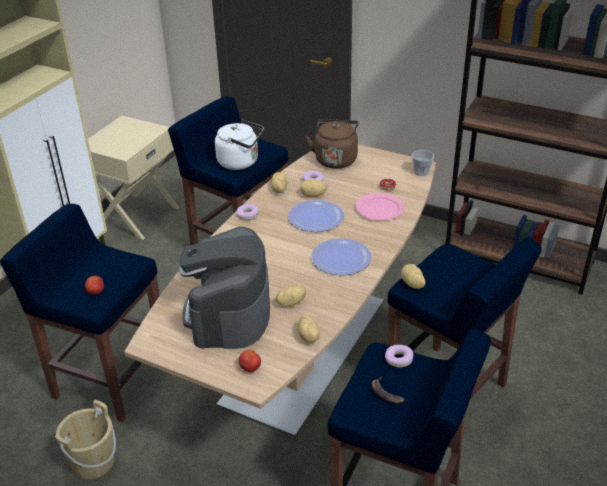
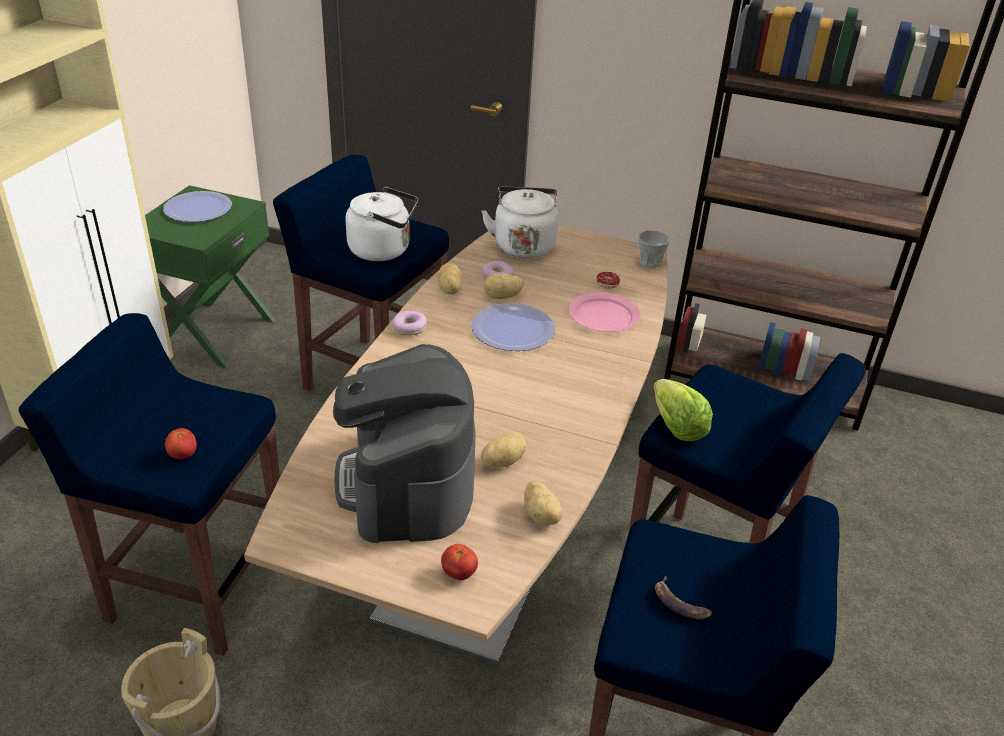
camera: 10 degrees left, 0 degrees up
(137, 215) = (213, 333): beige nightstand -> green nightstand
(335, 159) = (523, 245): brown kettle -> white kettle
(341, 258) = (563, 390): plate -> plate (198, 208)
(398, 359) = (685, 546): donut -> none
(412, 284) = (676, 427): potato -> lettuce

